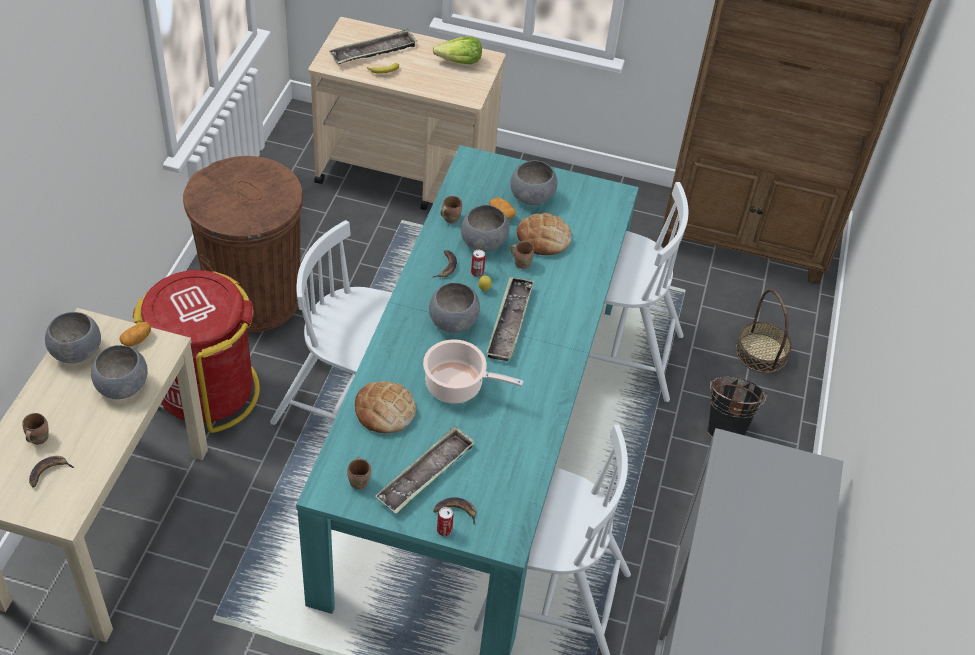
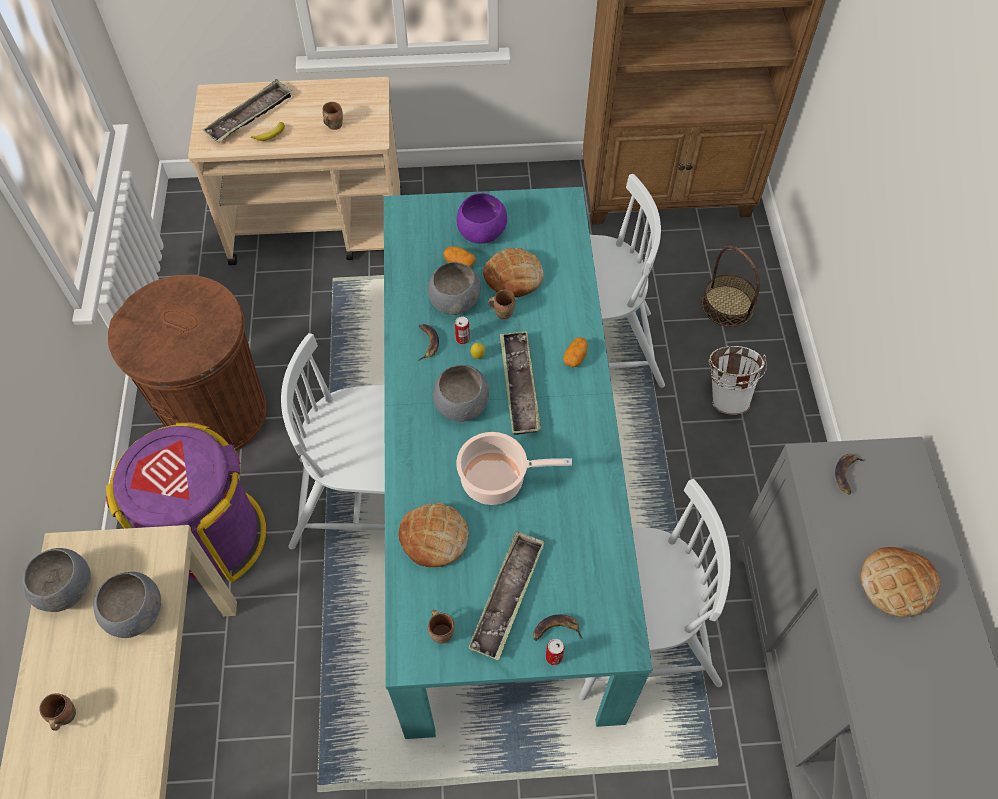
camera: 15 degrees left, 10 degrees up
(48, 473) = (94, 755): banana -> banana (847, 474)
(136, 339) = (129, 549): potato -> potato (575, 357)
(207, 390) = (210, 535): red trash can -> purple trash can
(450, 218) = (408, 285): brown mug -> brown mug (333, 125)
(459, 62) = (345, 100): lettuce -> none
(531, 196) = (480, 232): grey bowl -> purple bowl
(726, 427) = (727, 395): black bucket -> white bucket
(762, 562) = (896, 584): none -> bread

